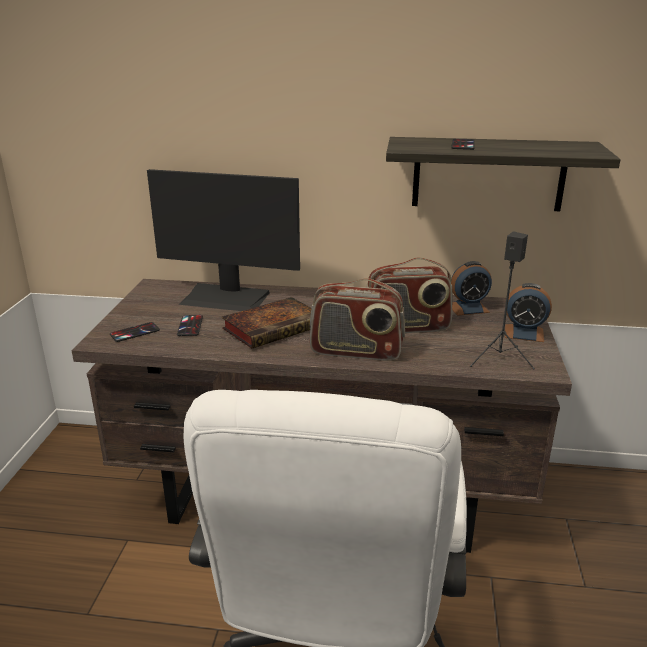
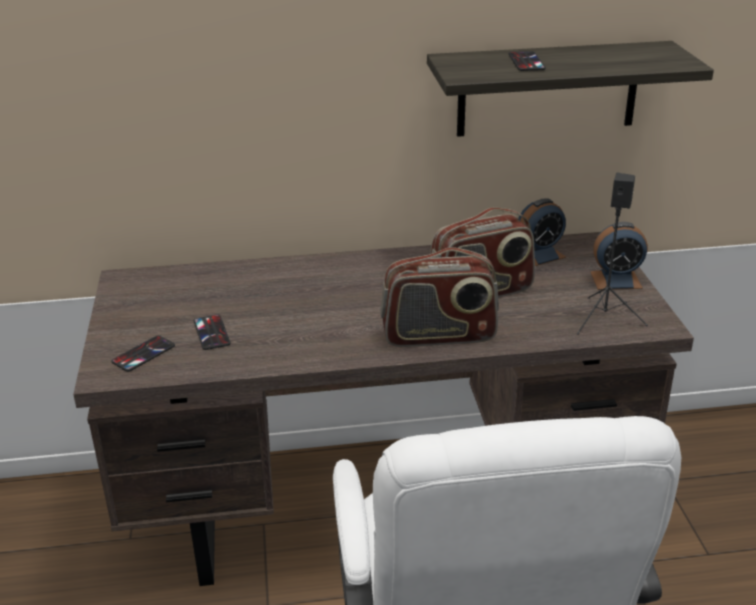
camera: 15 degrees left, 5 degrees up
(226, 297) = (233, 283): monitor -> none
(274, 327) = (321, 317): book -> none

